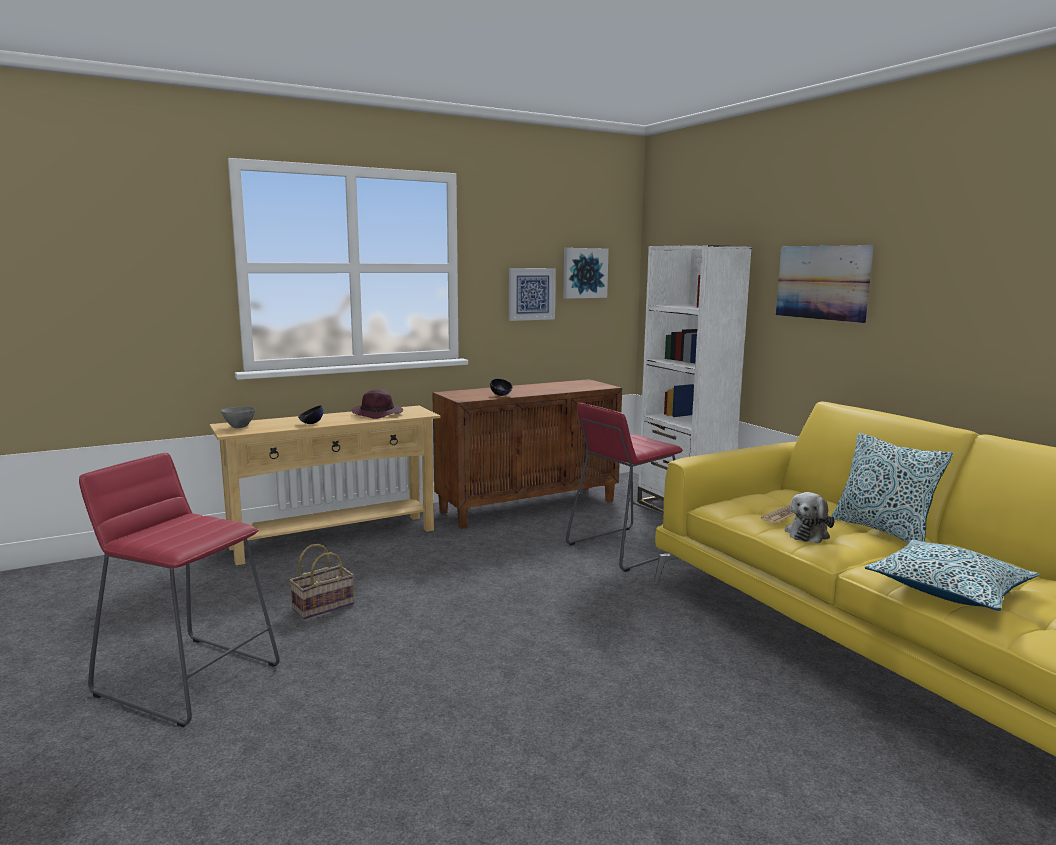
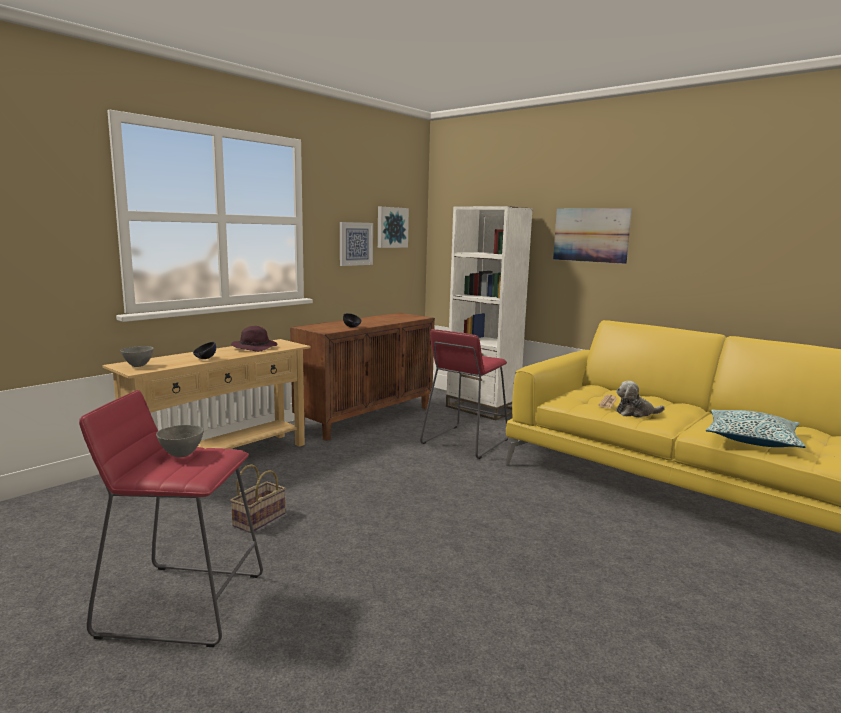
camera: 20 degrees left, 0 degrees up
(189, 523) = (181, 455): none -> grey bowl
(808, 533) = (635, 413): plush toy -> plush toy turned 75 degrees clockwise
(883, 531) = (675, 406): pillow -> none

